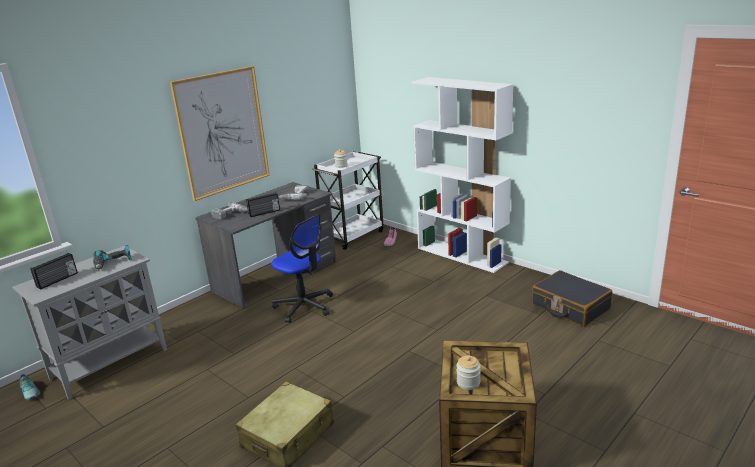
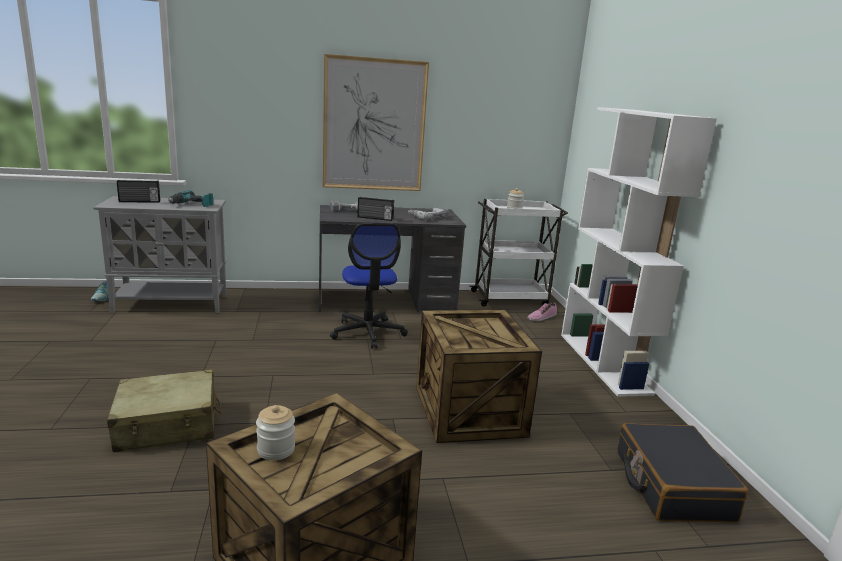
camera: 35 degrees right, 5 degrees down
(440, 322) = (471, 411): none -> crate

